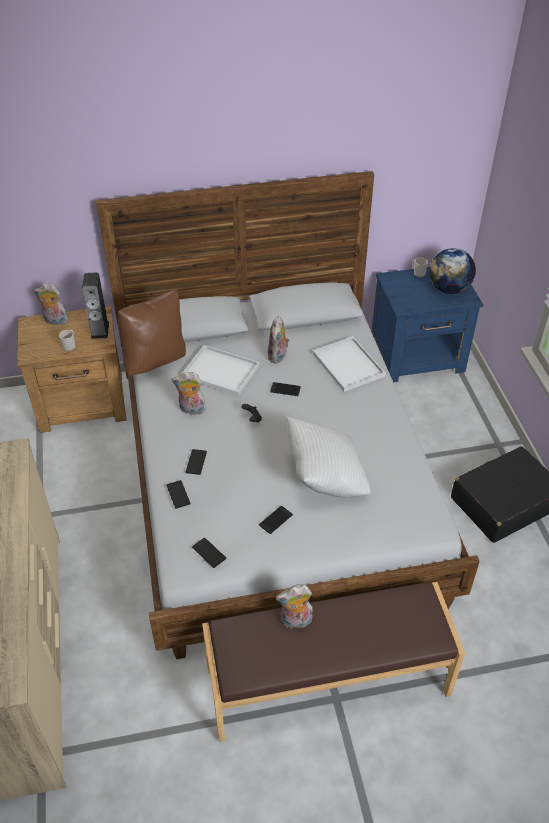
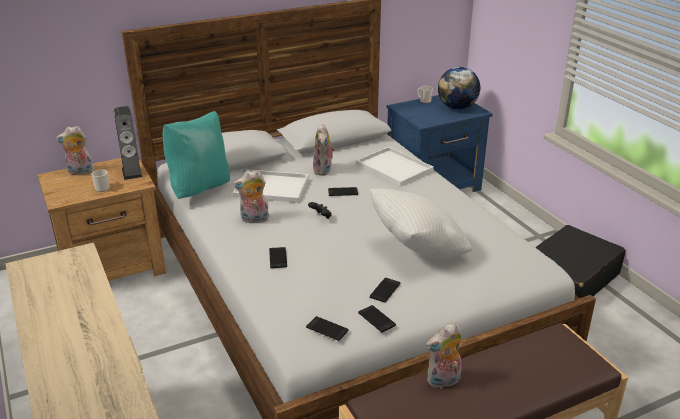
camera: 15 degrees left, 15 degrees down
(155, 360) = (200, 189): brown pillow -> turquoise pillow
(178, 494) = (270, 286): phone -> phone (376, 319)

